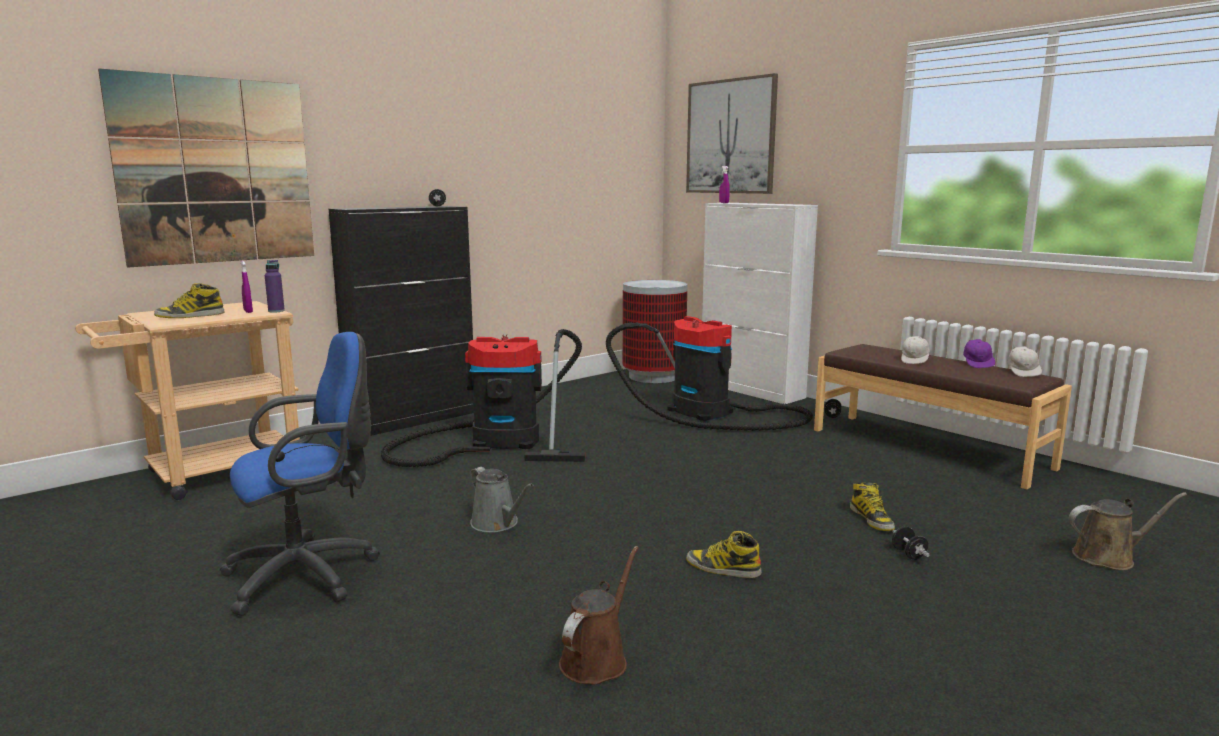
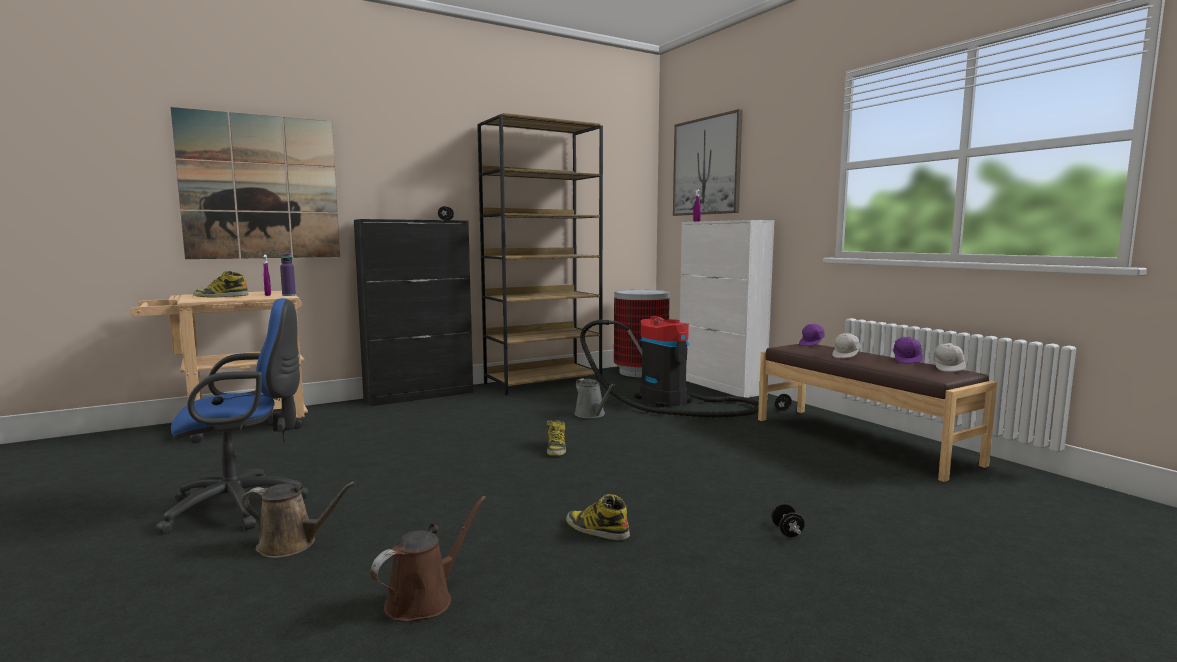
camera: 10 degrees right, 5 degrees down
(497, 442) = (473, 415): vacuum cleaner -> none
(497, 524) = (425, 478): grey watering can -> grey watering can (591, 414)
(550, 395) = (543, 382): none -> brown bookcase
(869, 346) = (812, 344): none -> purple cap
(872, 519) = (768, 498): boot -> boot (556, 449)
(1108, 557) = (1003, 551): brown watering can -> brown watering can (292, 544)

